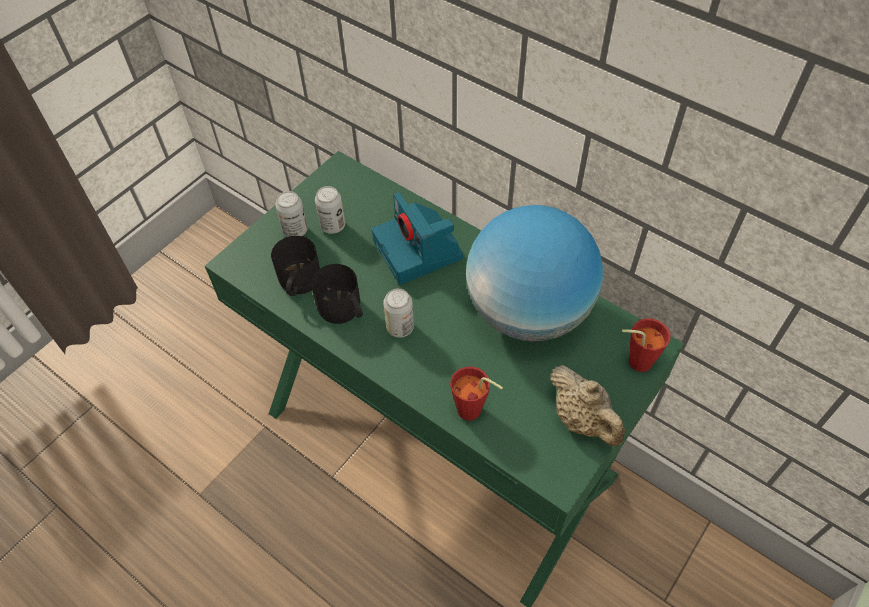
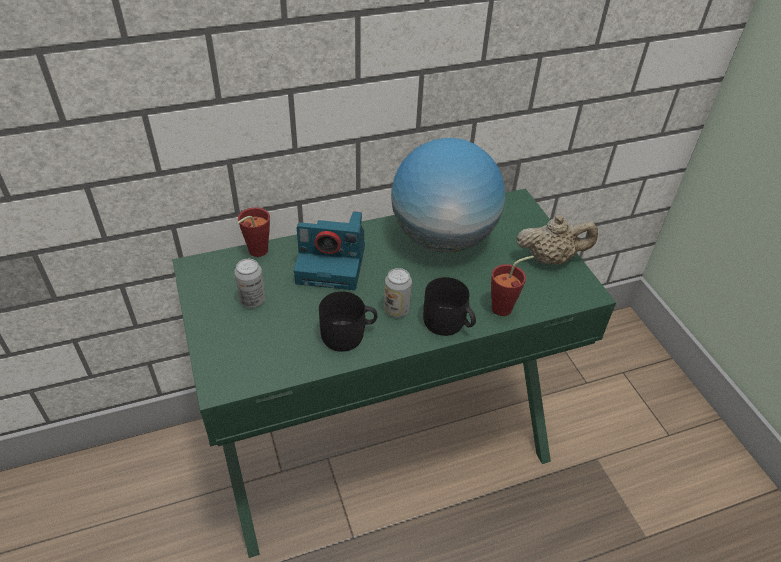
camera: 60 degrees left, 10 degrees down
(295, 230) = (231, 326): can -> none
(298, 283) = (291, 350): black mug -> black mug (448, 324)
(634, 361) = (523, 214): red cup -> red cup (255, 252)

